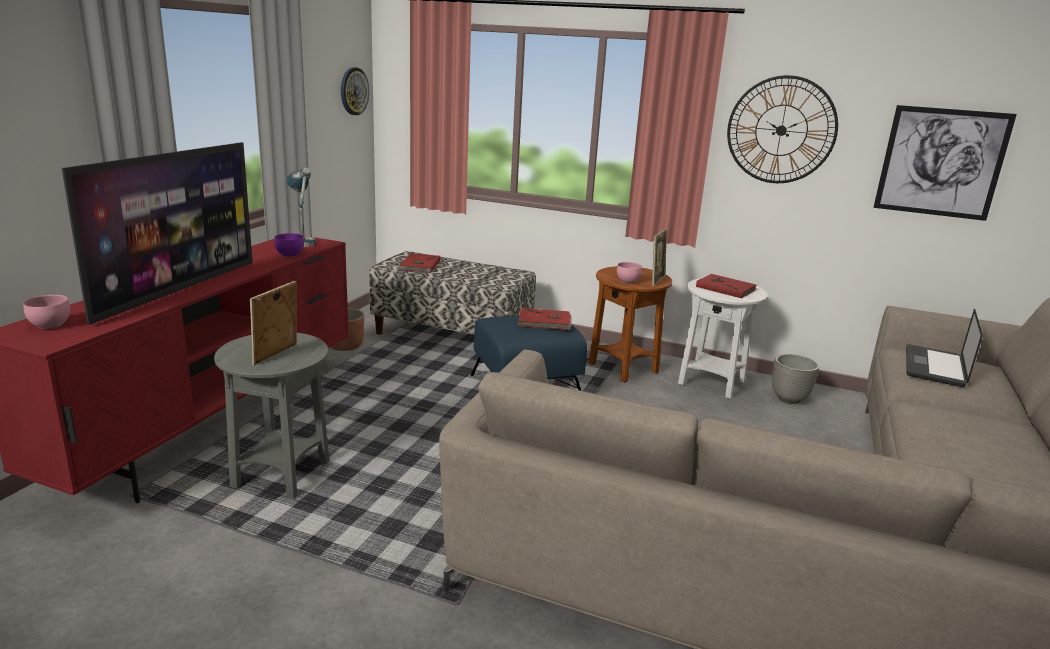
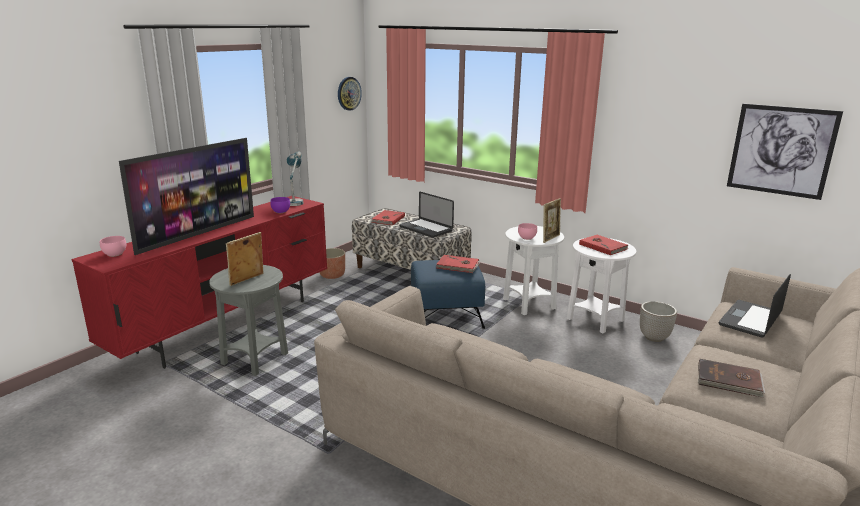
camera: 15 degrees right, 0 degrees up
(478, 276) = (425, 229): none -> laptop
(623, 368) = (529, 304): brown side table -> white side table
(781, 130) = (651, 123): wall clock -> none
(970, 443) = (729, 381): none -> brown book

